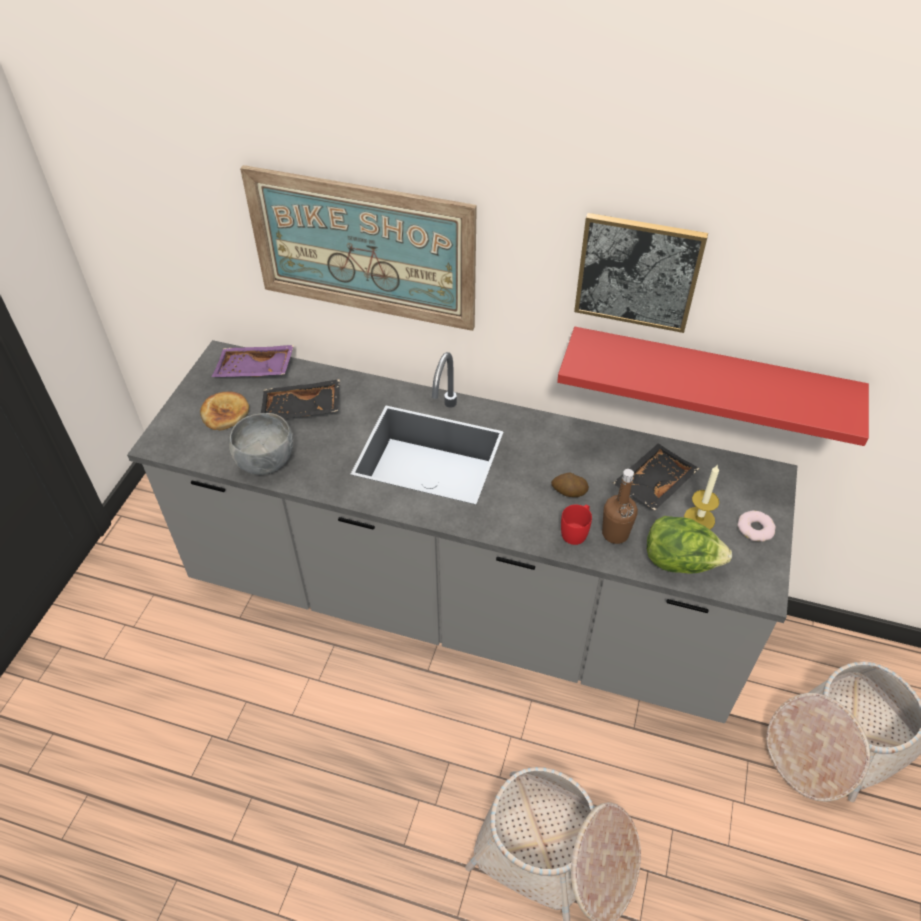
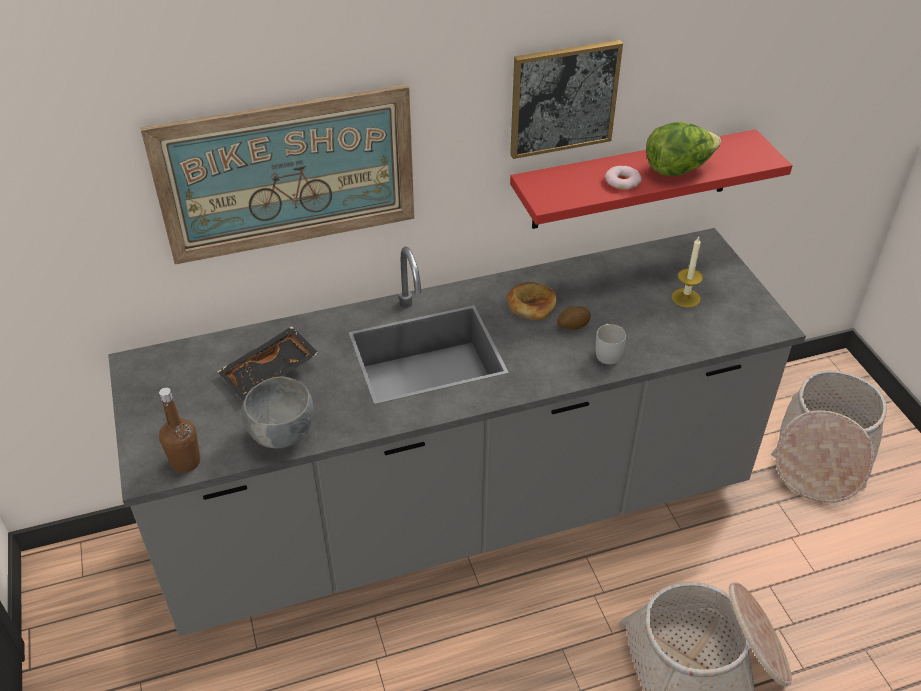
camera: 35 degrees left, 5 degrees down
(225, 413) = (193, 412): bread -> bread (531, 304)
(255, 370) = (185, 361): purple tray -> none
(576, 531) = (607, 352): red mug -> white mug
(615, 534) = (637, 339): brown bottle -> brown bottle (185, 462)
(652, 483) = (628, 288): black tray -> none
(680, 562) = (702, 335): lettuce -> lettuce (678, 169)
(755, 529) = (729, 285): donut -> donut (622, 181)

